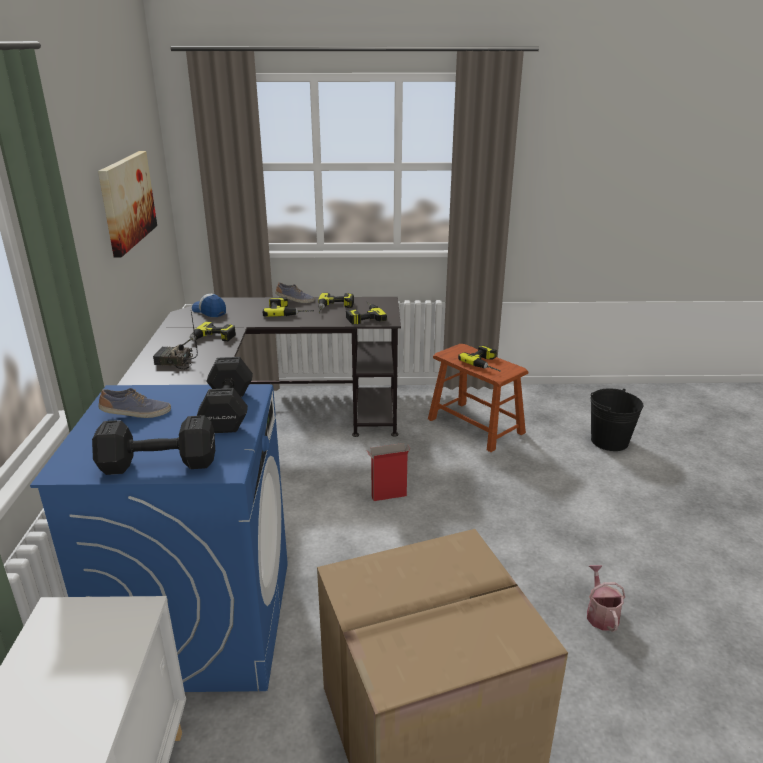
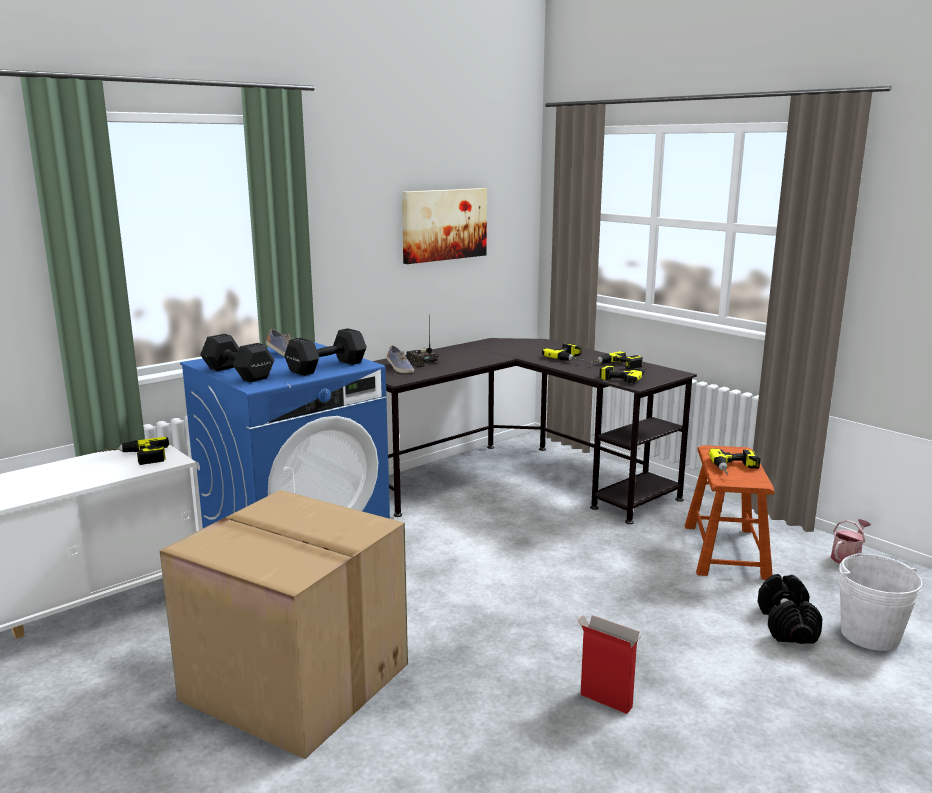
camera: 50 degrees right, 10 degrees down
(209, 311) = (515, 344): cap -> none
(209, 340) = (471, 358): power drill -> power drill (134, 458)
(295, 300) = (596, 354): shoe -> shoe (399, 368)
(388, 496) = (537, 555): cardboard box -> cardboard box (605, 700)
(575, 459) = (786, 625): none -> black dumbbell
(600, 614) = (549, 724): watering can -> watering can (847, 557)
(609, 441) = (869, 635): black bucket -> white bucket

